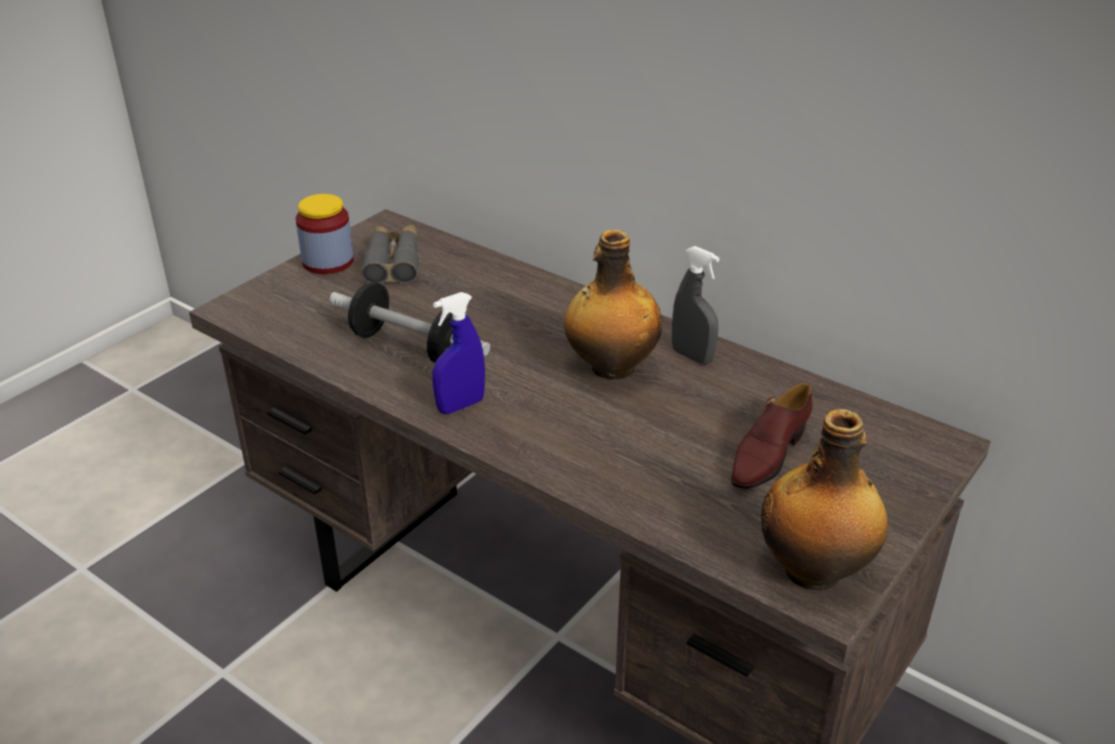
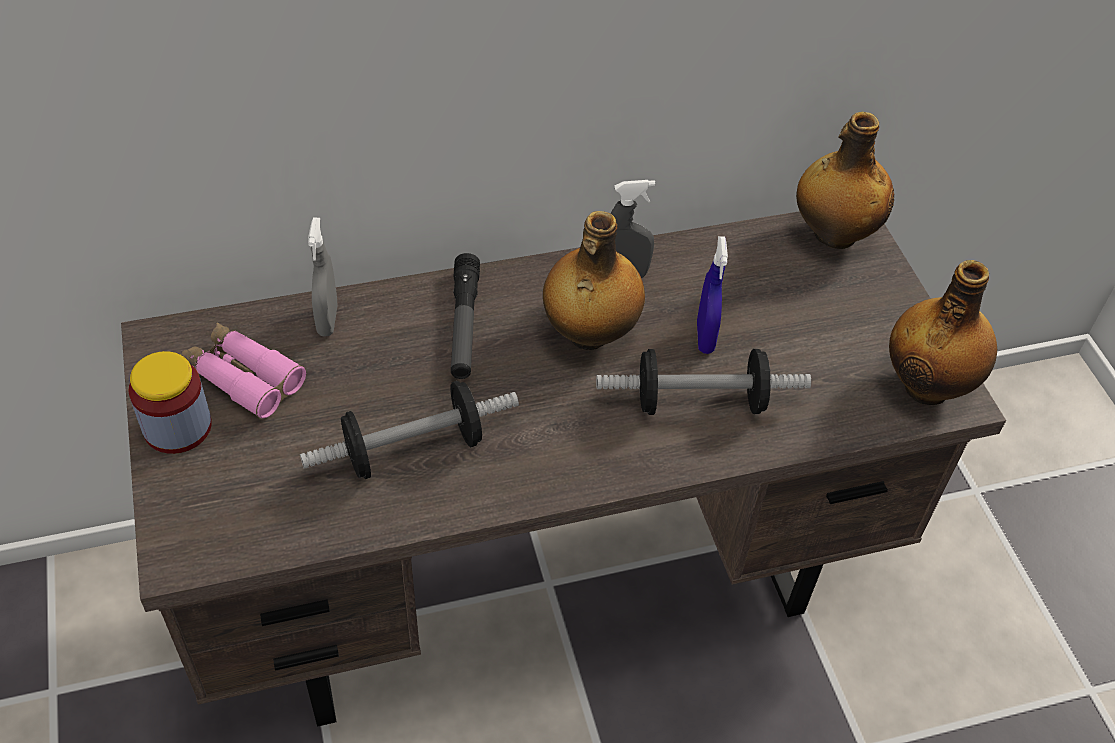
camera: 55 degrees left, 15 degrees up
(393, 262) = (243, 377): grey binoculars -> pink binoculars
(460, 406) = (546, 466): blue spray bottle -> blue spray bottle (705, 337)
(478, 267) = (327, 320): none -> grey spray bottle
(546, 314) = (464, 324): none -> flashlight
(615, 448) = (699, 402): none -> dumbbell
(767, 455) = (785, 321): brown shoe -> none
(910, 438) = (833, 234): none -> bottle

